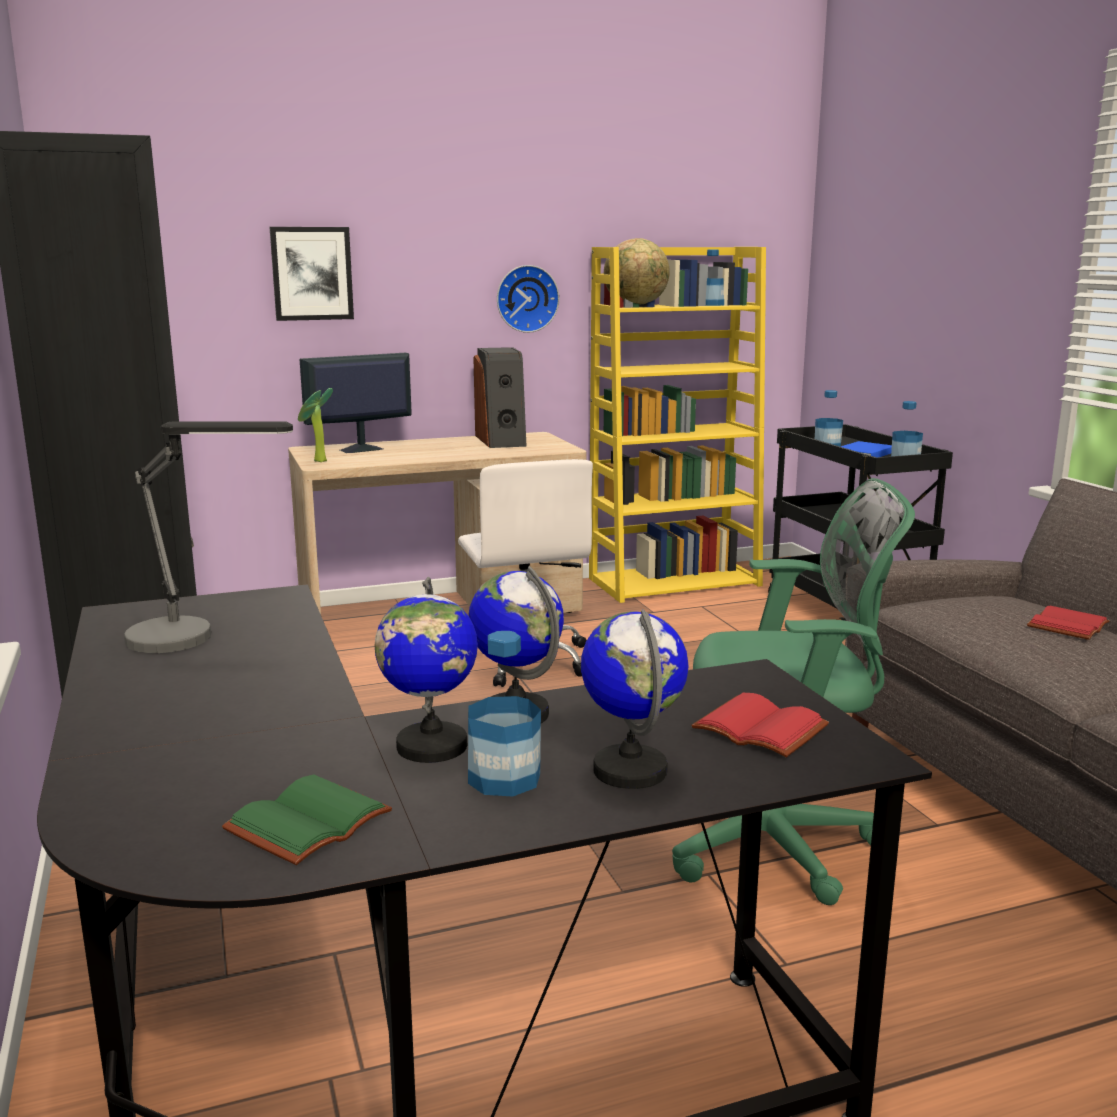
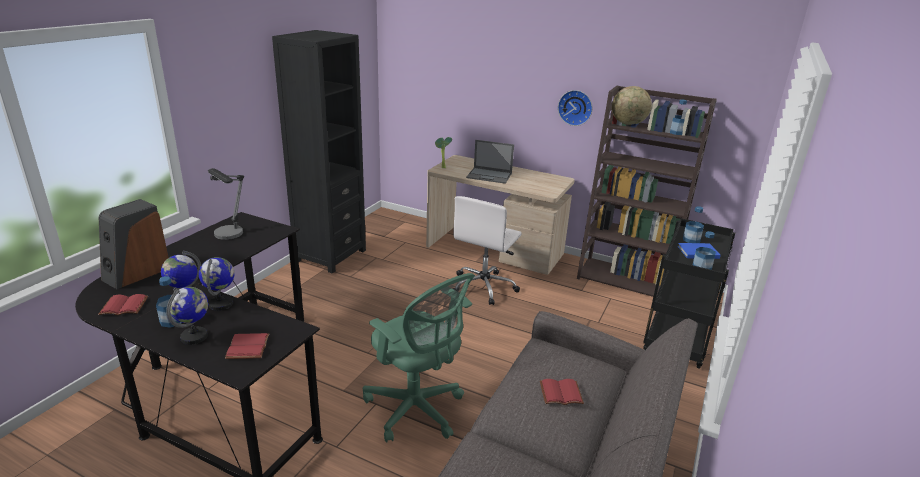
camera: 45 degrees right, 10 degrees up
(307, 821) = (125, 306): green book -> red book
(312, 273) = (474, 78): picture -> none
(360, 449) = (473, 165): monitor -> none
(425, 453) = (489, 176): none -> laptop
(502, 440) = (539, 178): speaker -> speaker (136, 273)
(675, 581) = (626, 279): yellow bookcase -> brown bookcase

